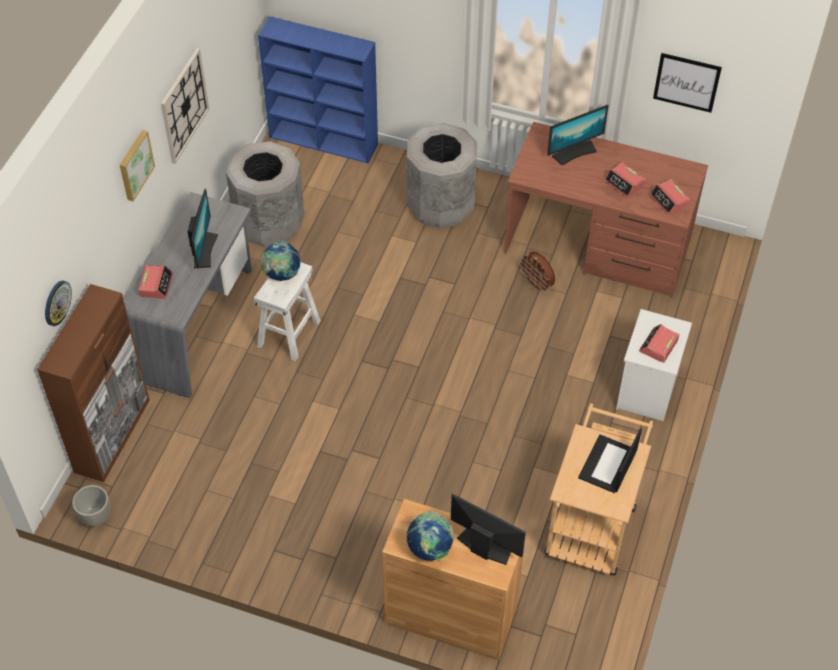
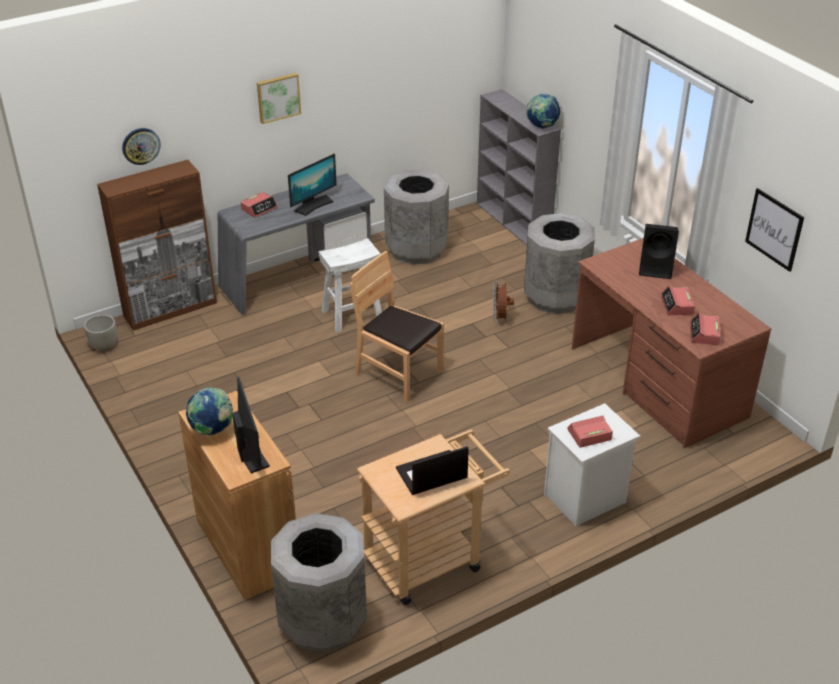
camera: 40 degrees right, 15 degrees down
(184, 105) = (361, 91): wall clock -> none
(281, 274) = (354, 248): globe -> globe (542, 127)
(324, 141) = (514, 222): blue bookcase -> grey bookcase
(393, 369) = (398, 373): none -> brown chair
(537, 285) = (574, 381): brown fan -> brown fan (500, 318)
(572, 632) = (323, 621): none -> grey trash can
(574, 152) = (657, 268): monitor -> black speaker

